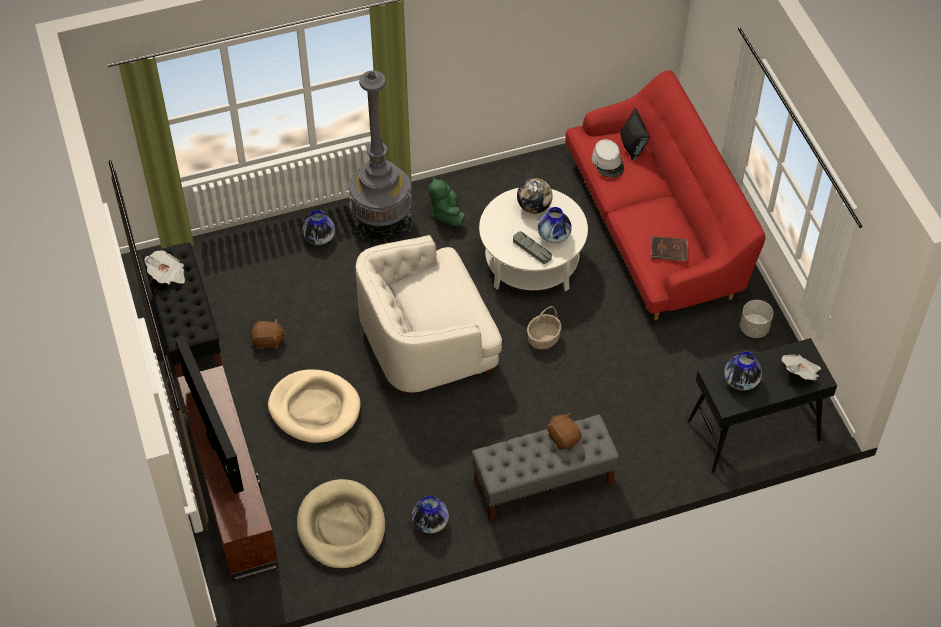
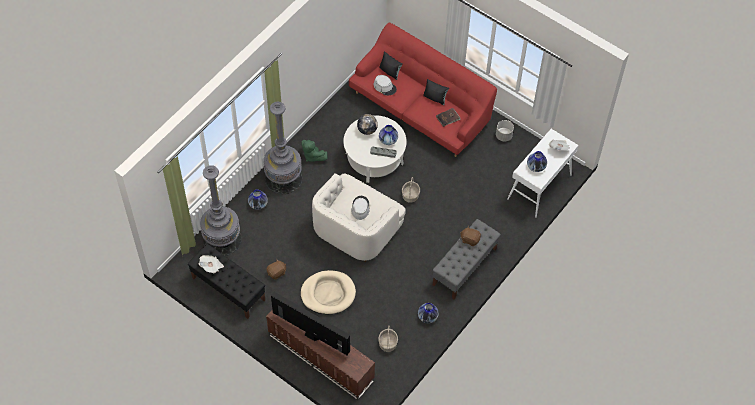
camera: 35 degrees left, 5 degrees up
(233, 258) = (222, 239): none -> grey floor lamp
(341, 527) = (388, 343): beige dog bed -> basket
(433, 305) = (360, 208): none -> grey hat
(672, 214) = (435, 98): none -> black pillow
(753, 431) = (539, 187): black console table -> white console table

